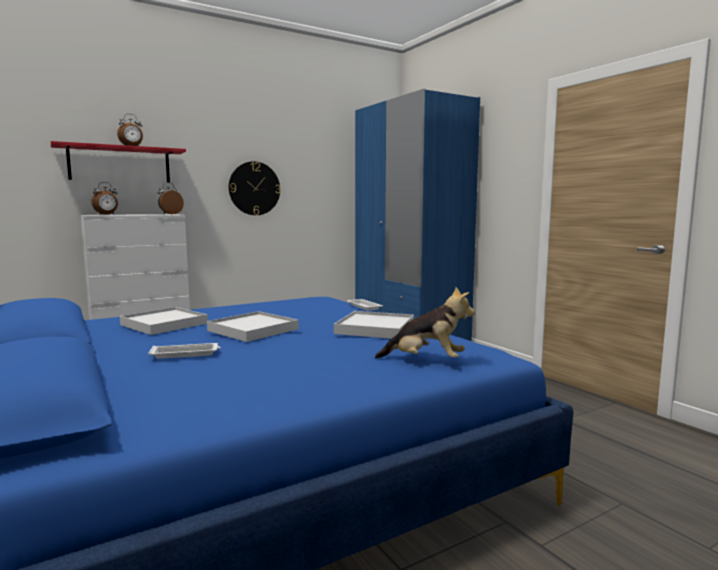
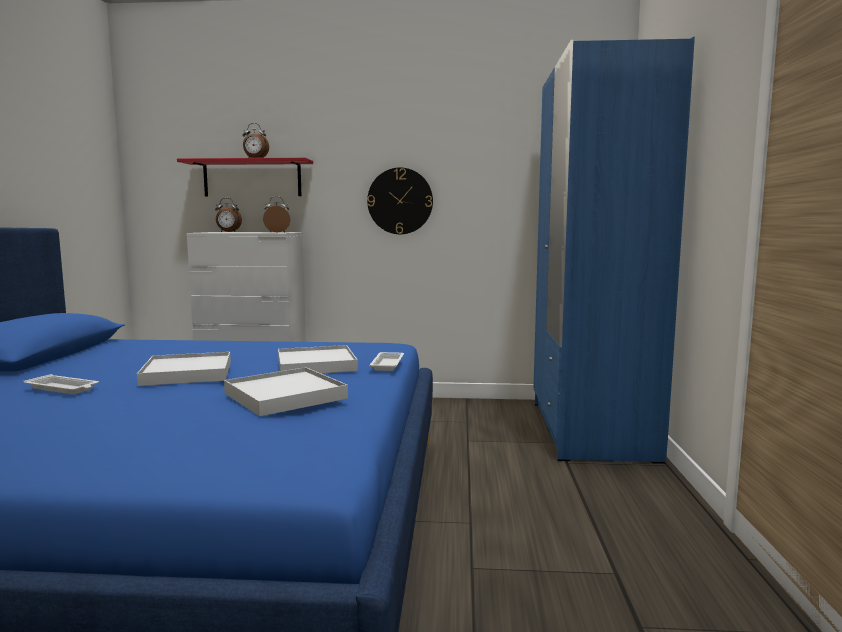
camera: 35 degrees right, 0 degrees up
(164, 324) = (154, 353): white tray -> white tray (316, 365)
(426, 361) = (204, 455): plush toy -> none

